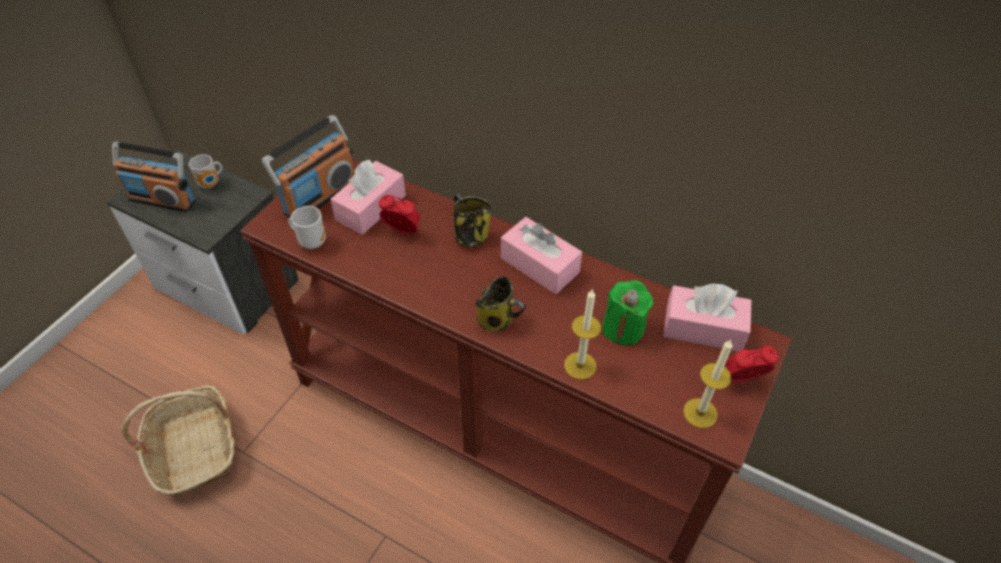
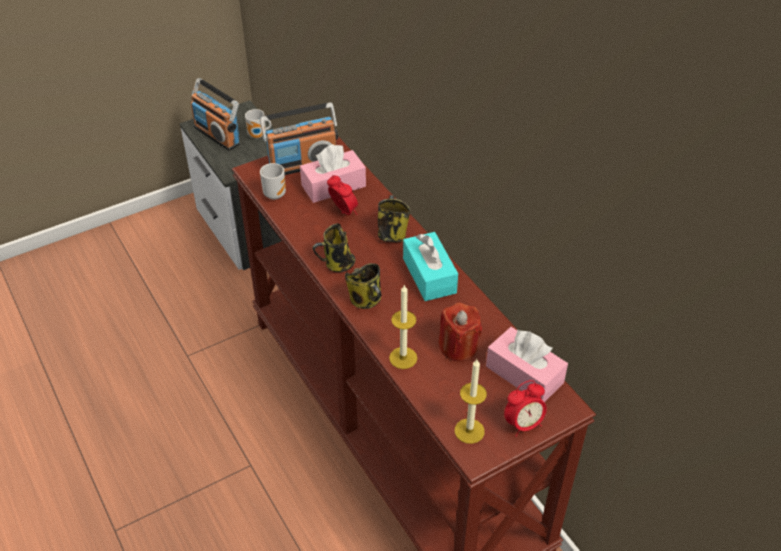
camera: 30 degrees right, 5 degrees down
(195, 448) = (156, 338): basket -> none
(438, 293) = (337, 264): none -> mug
(539, 265) = (429, 275): pink tissue box -> turquoise tissue box
(623, 328) = (458, 347): green candle -> red candle
(741, 380) = (523, 424): alarm clock -> alarm clock turned 135 degrees clockwise

